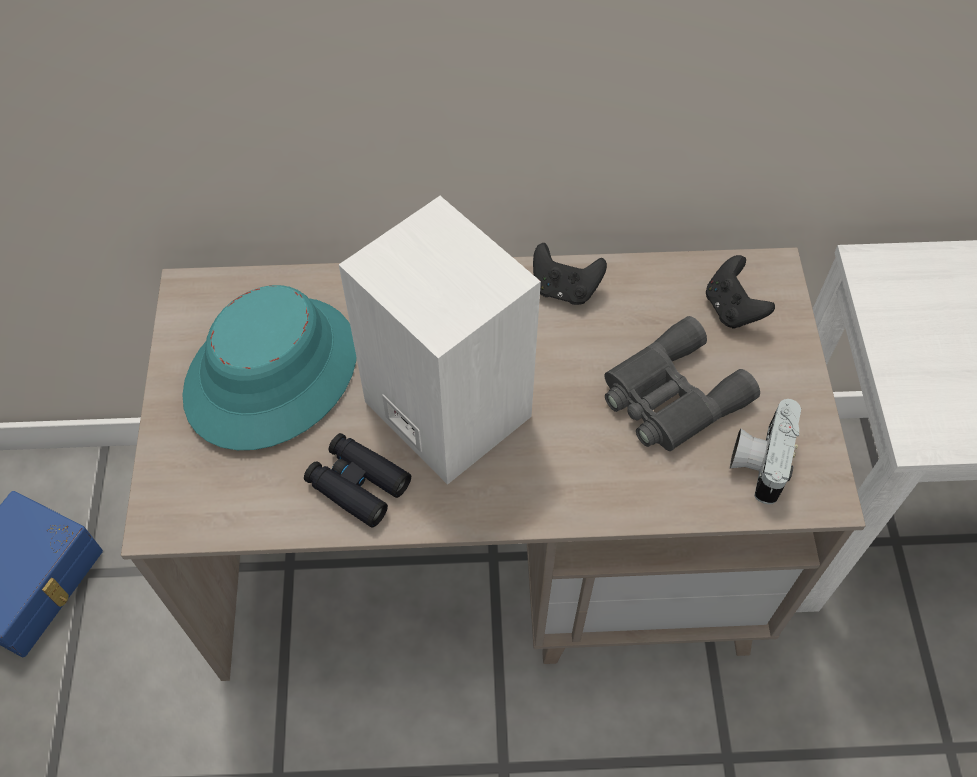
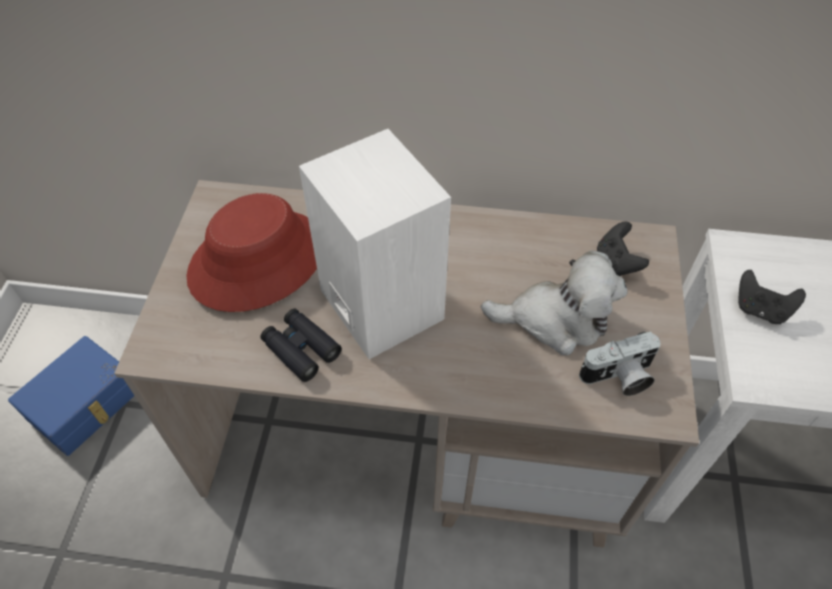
camera: 10 degrees right, 5 degrees down
(271, 372) = (257, 260): turquoise hat -> red hat
(564, 289) = (488, 231): black game controller -> black game controller (760, 309)
(669, 396) = (555, 320): grey binoculars -> plush toy
(759, 459) = (619, 377): camera -> camera turned 135 degrees counterclockwise

